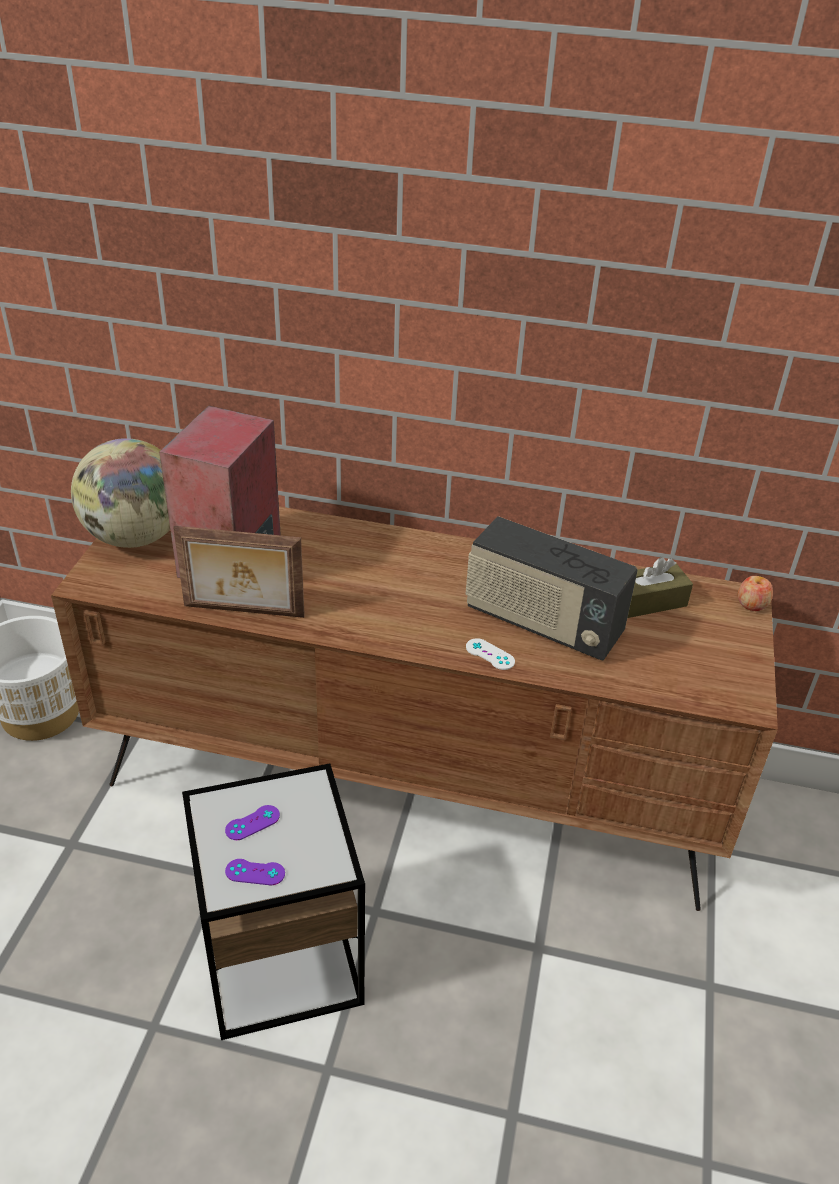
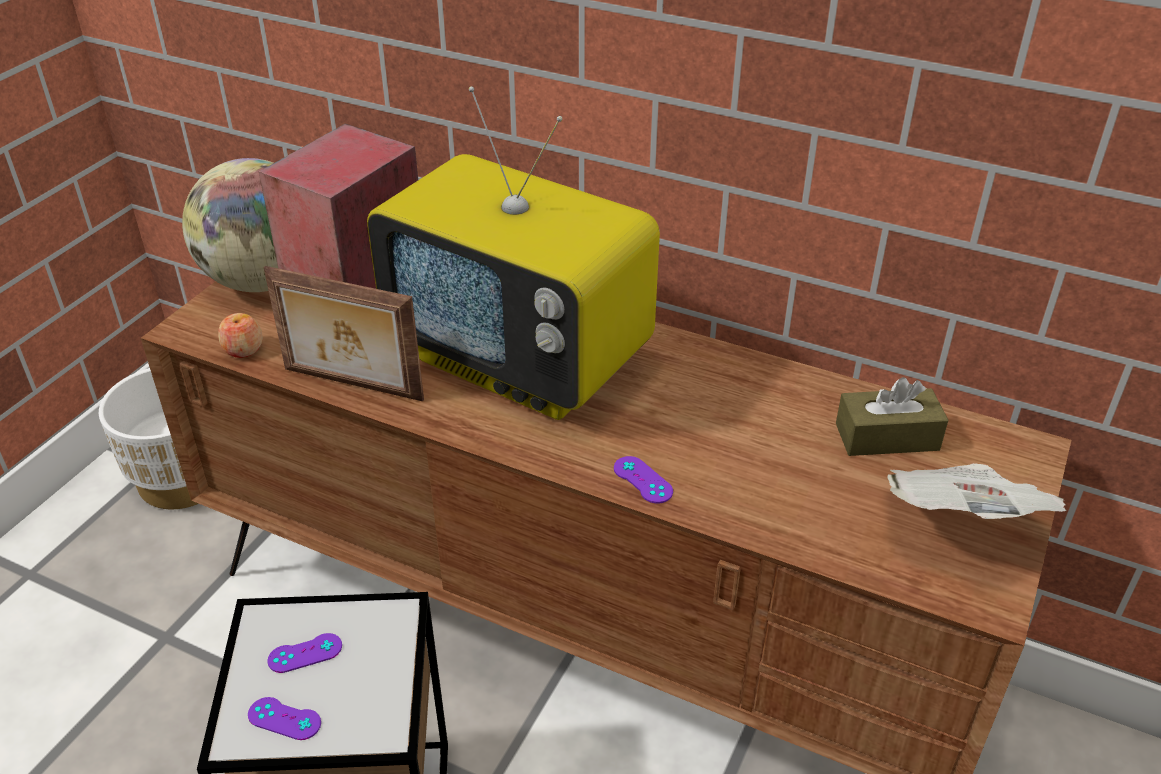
camera: 15 degrees right, 0 degrees up
(369, 578) = (523, 361): none -> television
(490, 654) = (643, 480): white game controller -> purple game controller
(542, 623) = (728, 448): radio -> none
(715, 653) = (962, 522): none -> newspaper
(752, 604) = (1036, 459): apple -> apple (243, 349)

